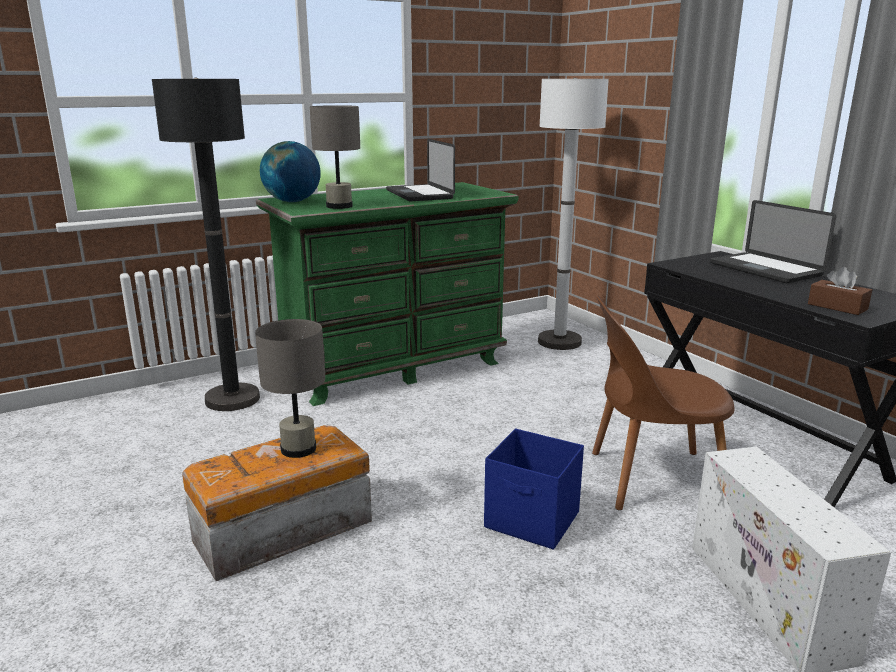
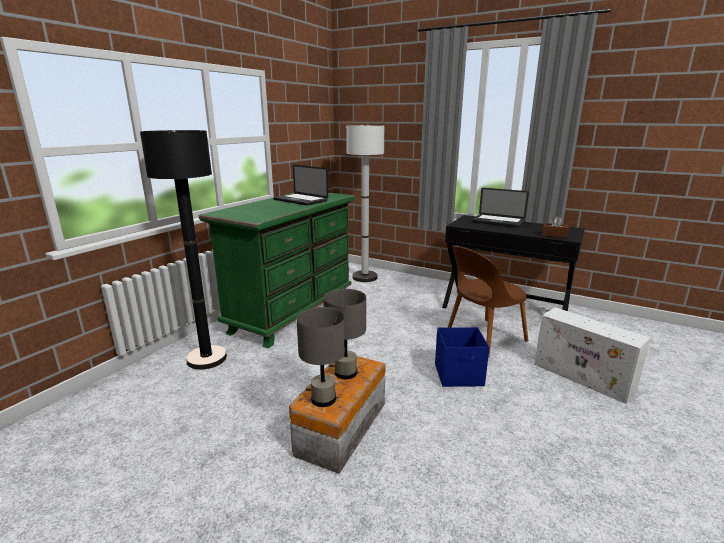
camera: 30 degrees left, 0 degrees up
(292, 201) = (231, 213): globe -> none
(338, 206) = (271, 213): grey table lamp -> grey table lamp (323, 399)

